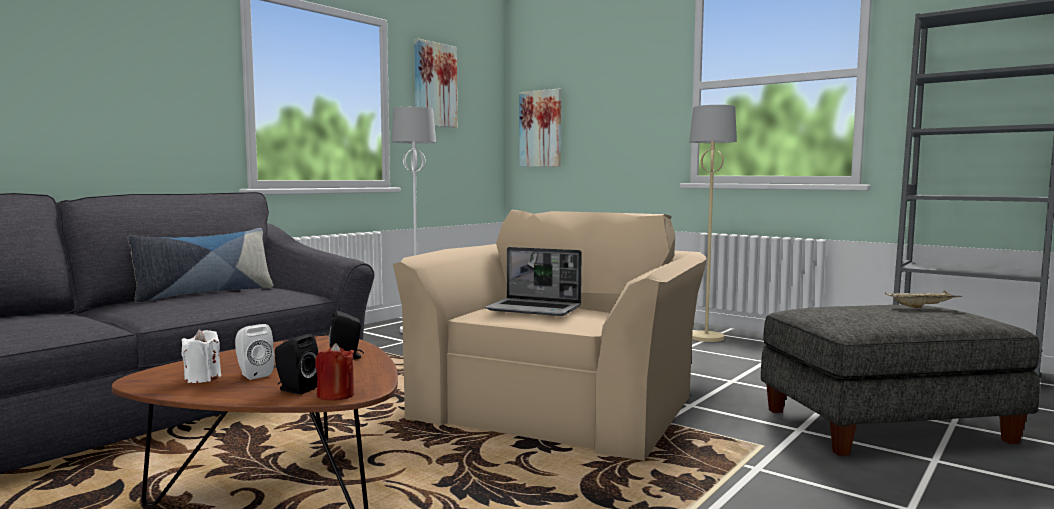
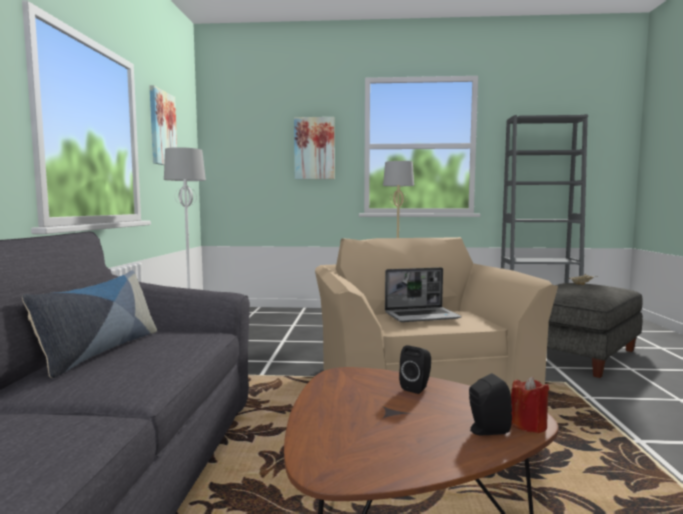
camera: 35 degrees left, 0 degrees up
(203, 378) = (379, 447): white candle -> none
(253, 374) = (405, 427): white speaker -> none
(541, 129) = (235, 171): picture -> picture (314, 148)

